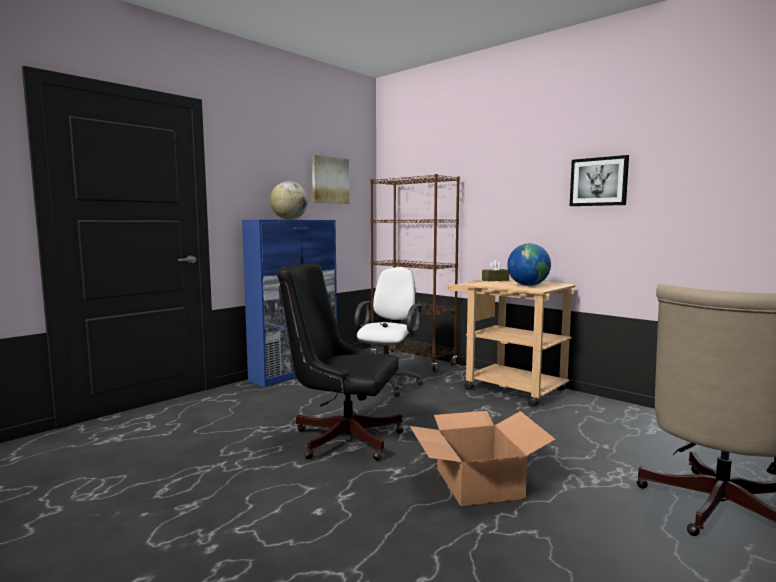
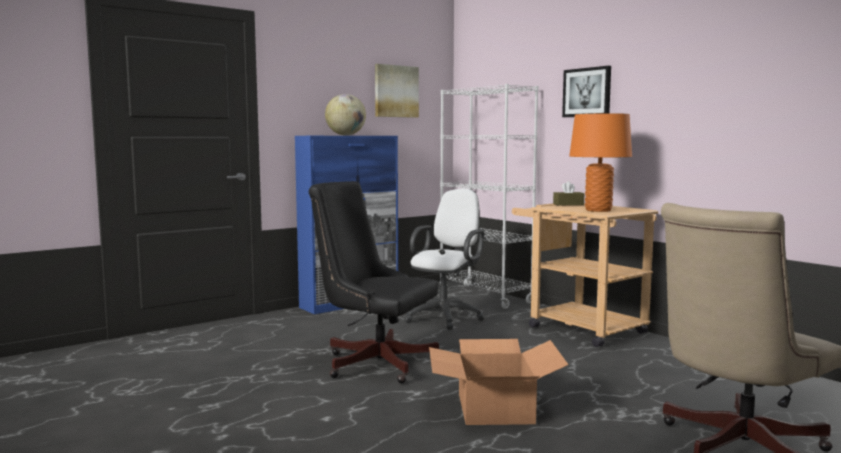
camera: 10 degrees right, 0 degrees up
(412, 361) = (485, 297): brown bookcase -> white bookcase
(528, 285) = (598, 210): globe -> orange table lamp
(598, 181) = (684, 91): picture -> picture (587, 92)

